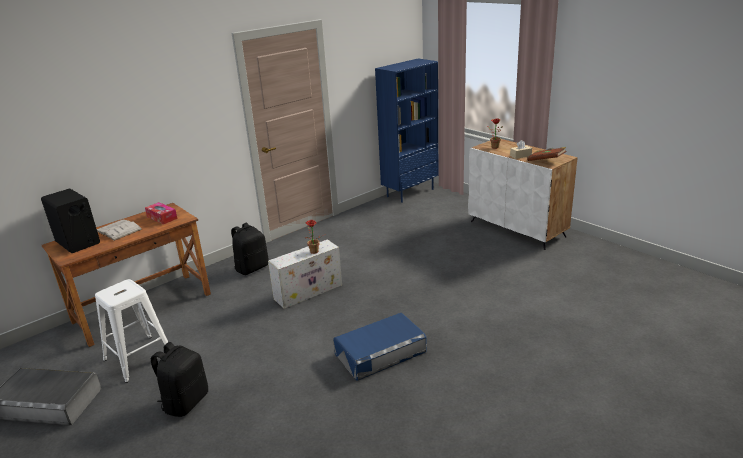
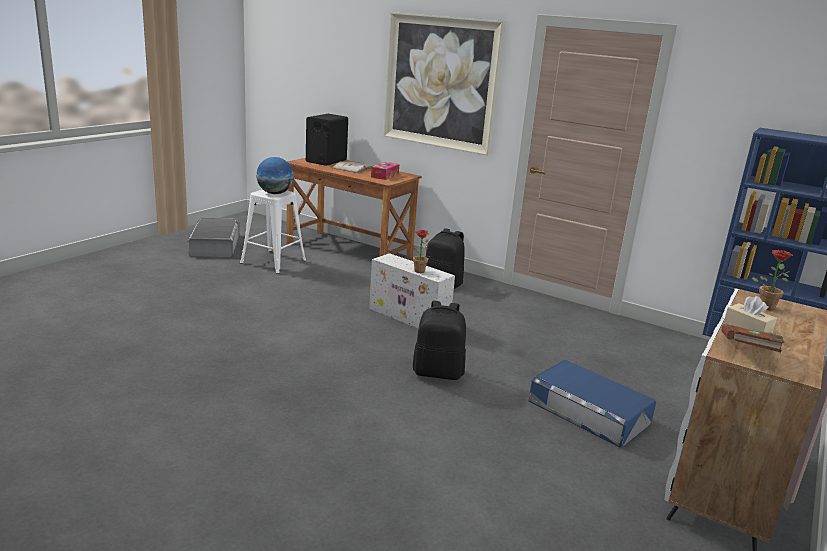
camera: 70 degrees right, 5 degrees down
(124, 290) = (275, 193): none -> globe
(165, 114) = (441, 83): none -> picture
(185, 402) = (213, 287): black backpack -> black backpack (438, 372)
(380, 352) = (296, 370): blue storage box -> blue storage box (589, 412)

